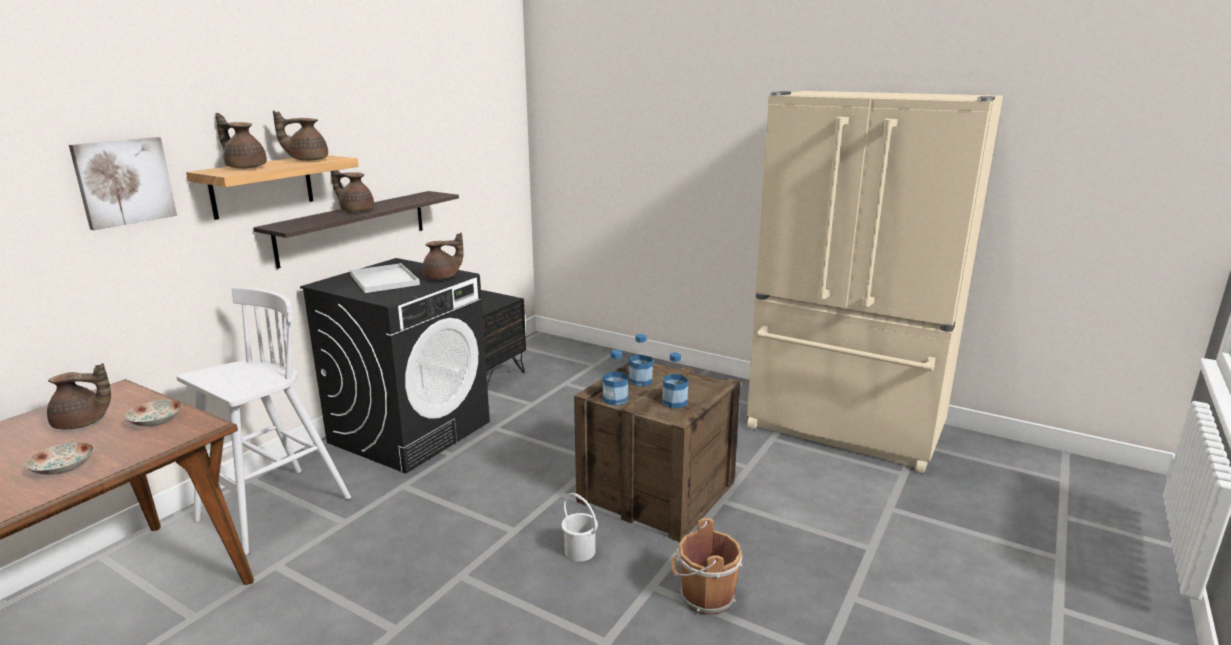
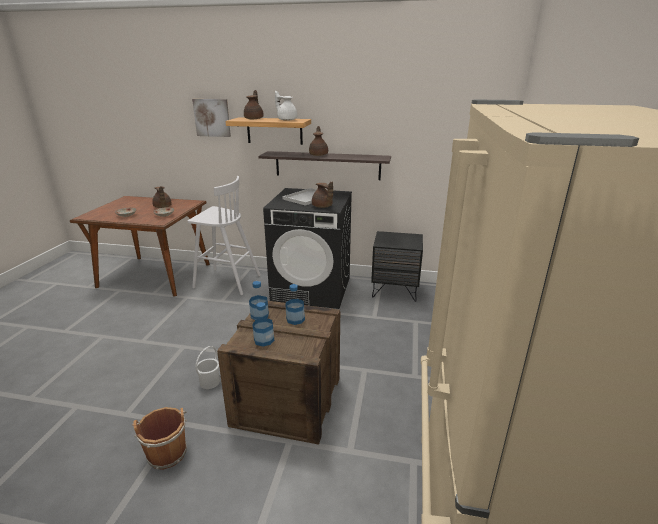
camera: 70 degrees right, 5 degrees up
(307, 160) = (286, 120): brown teapot -> white teapot

